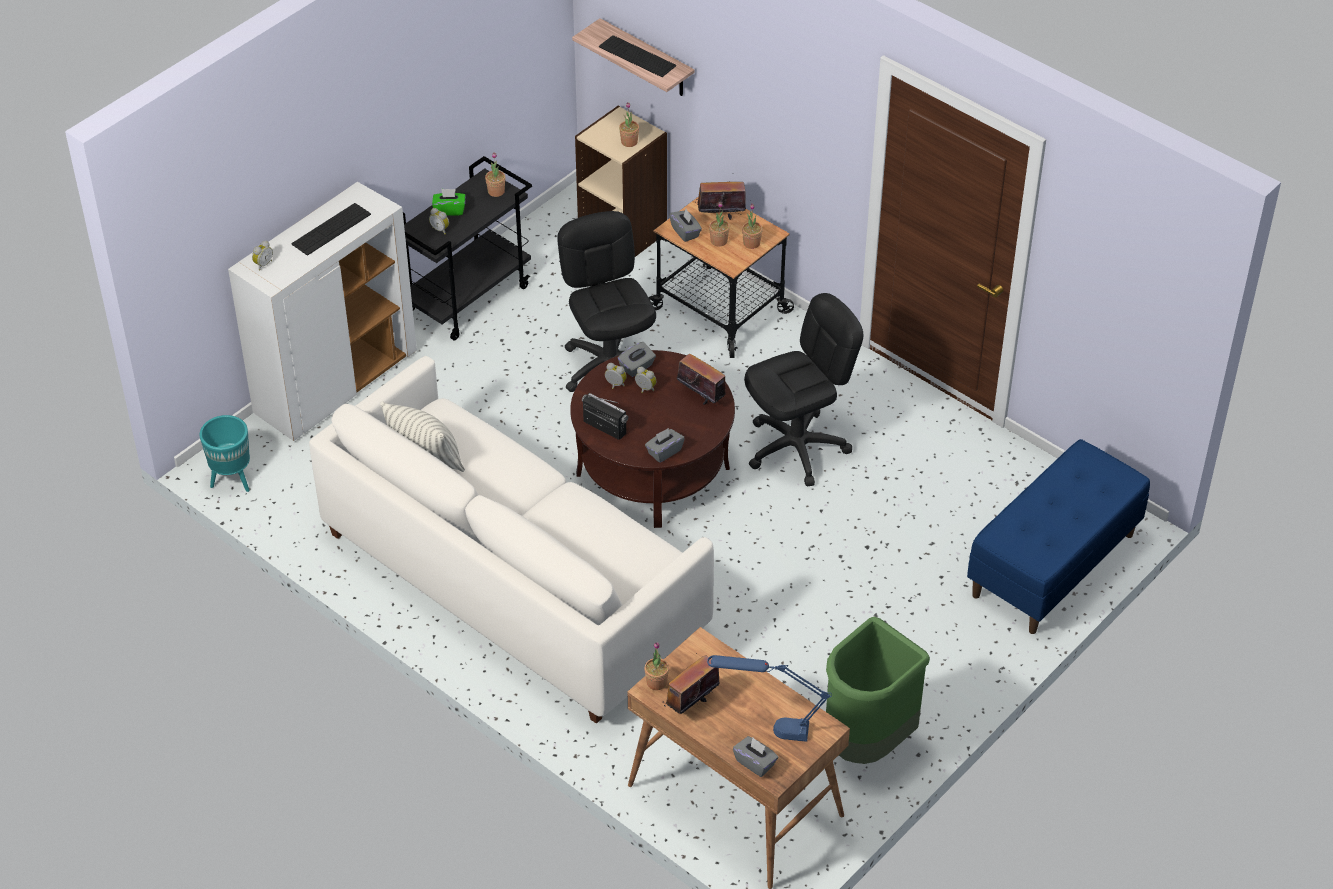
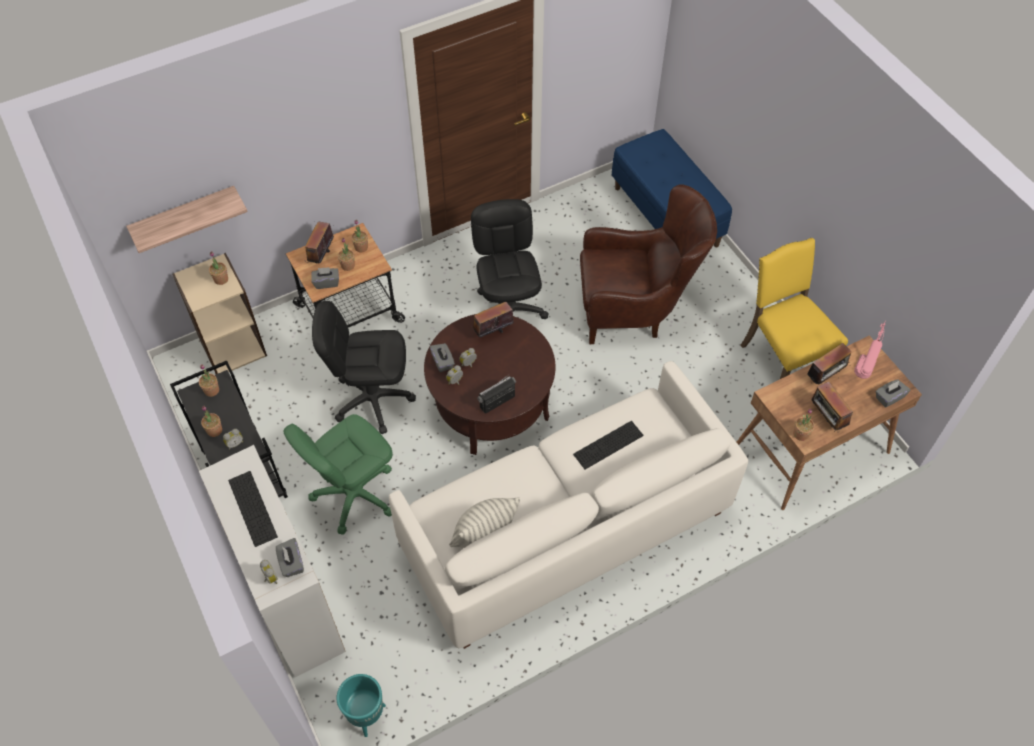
camera: 70 degrees left, 10 degrees up
(449, 210) = (214, 430): green tissue box -> potted plant
(480, 391) = (354, 494): none -> green office chair
(637, 56) = (193, 215): keyboard -> keyboard (608, 445)
(664, 452) = (539, 371): grey tissue box -> grey tissue box (291, 563)
(757, 692) = (825, 376): none -> radio
(767, 728) = (858, 381): blue table lamp -> pink table lamp
(867, 743) = (782, 360): green trash can -> yellow chair
(868, 570) = (635, 311): none -> brown armchair

